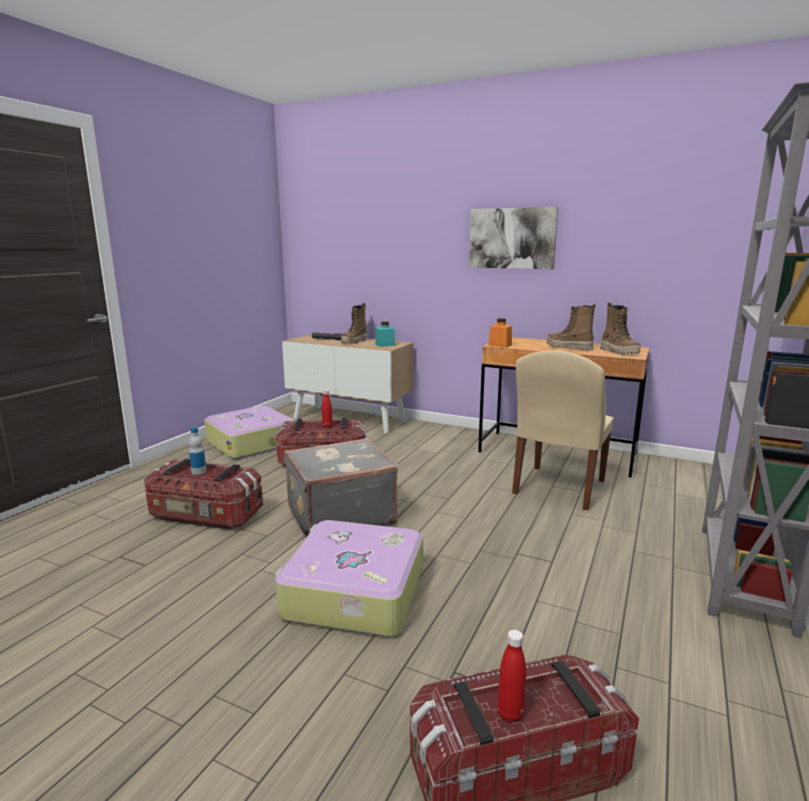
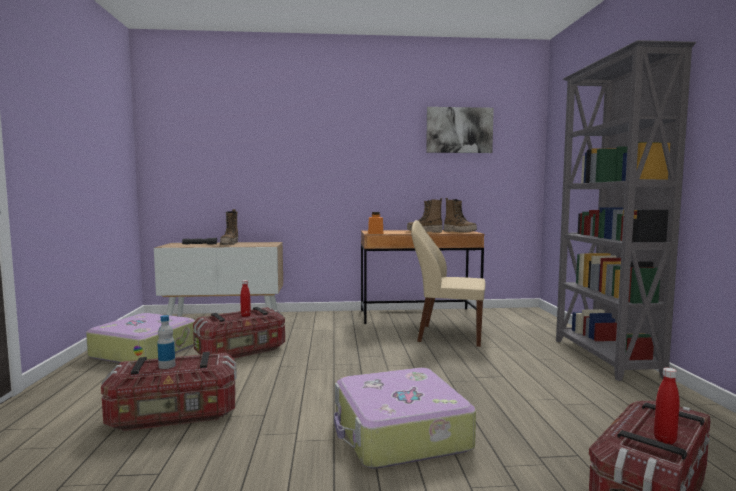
camera: 30 degrees left, 10 degrees down
(339, 516) = (312, 385): grey suitcase -> none
(385, 345) = (262, 244): turquoise jar -> none
(512, 238) = (364, 154): picture -> picture (459, 130)
(558, 488) = (448, 335): beige chair -> beige chair turned 105 degrees clockwise

